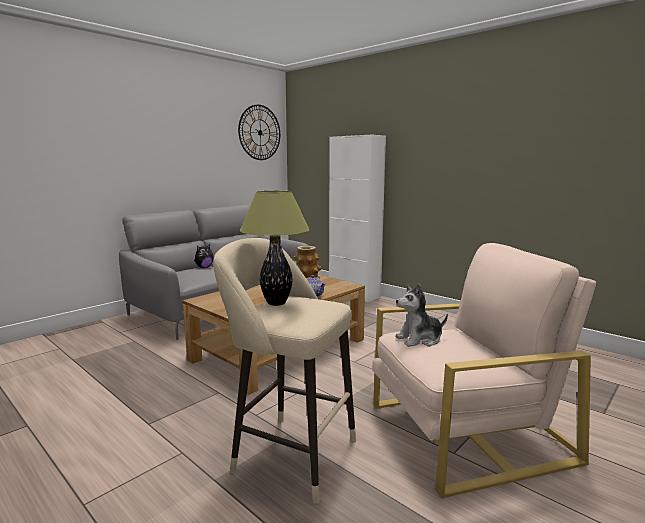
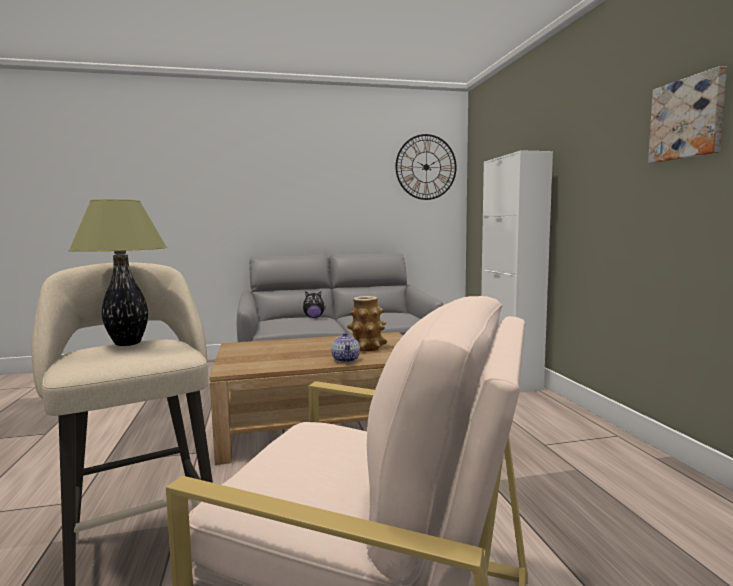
camera: 35 degrees right, 5 degrees down
(419, 339) = (309, 439): plush toy -> none
(487, 131) = (688, 119): none -> picture

